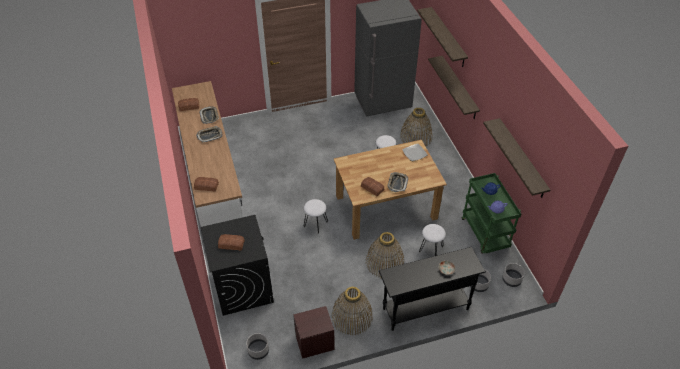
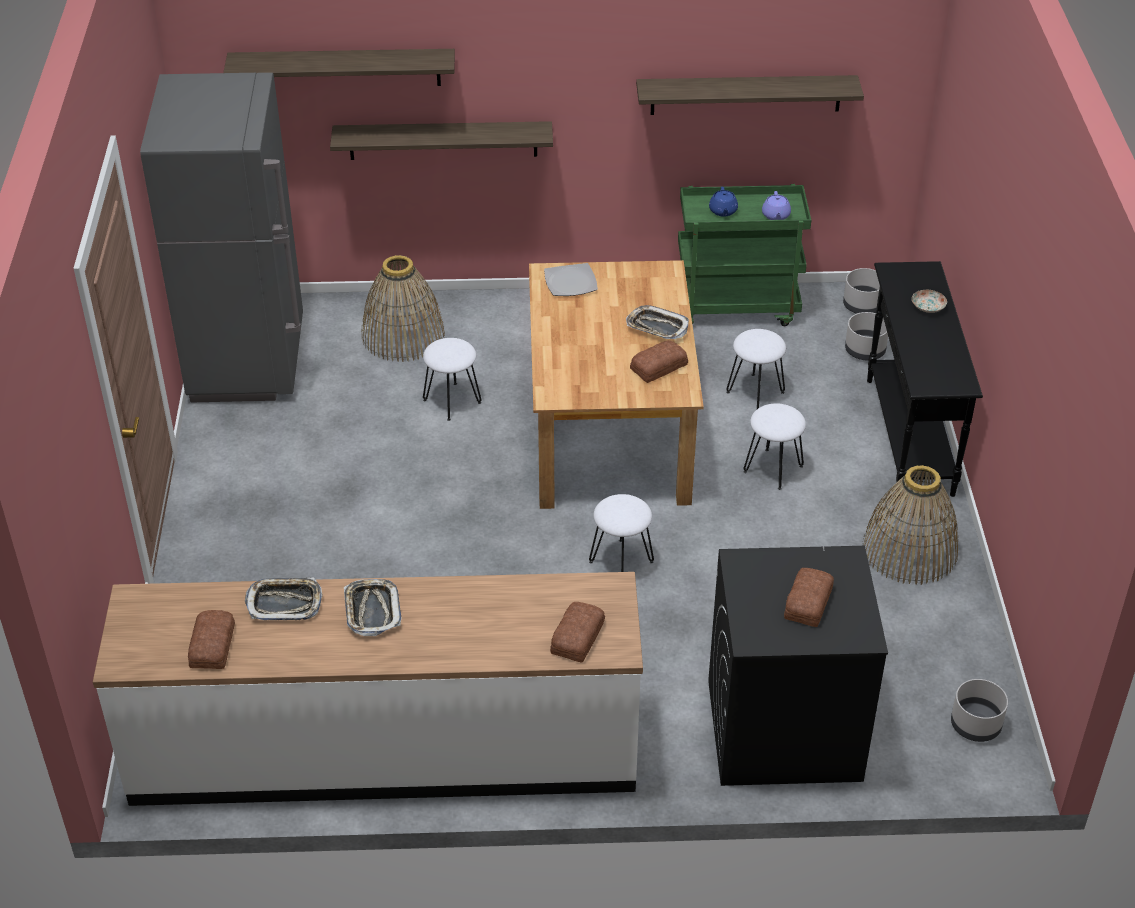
camera: 75 degrees left, 5 degrees down
(314, 342) = (966, 623): brown nightstand -> none
(384, 262) = (773, 469): basket -> white stool

